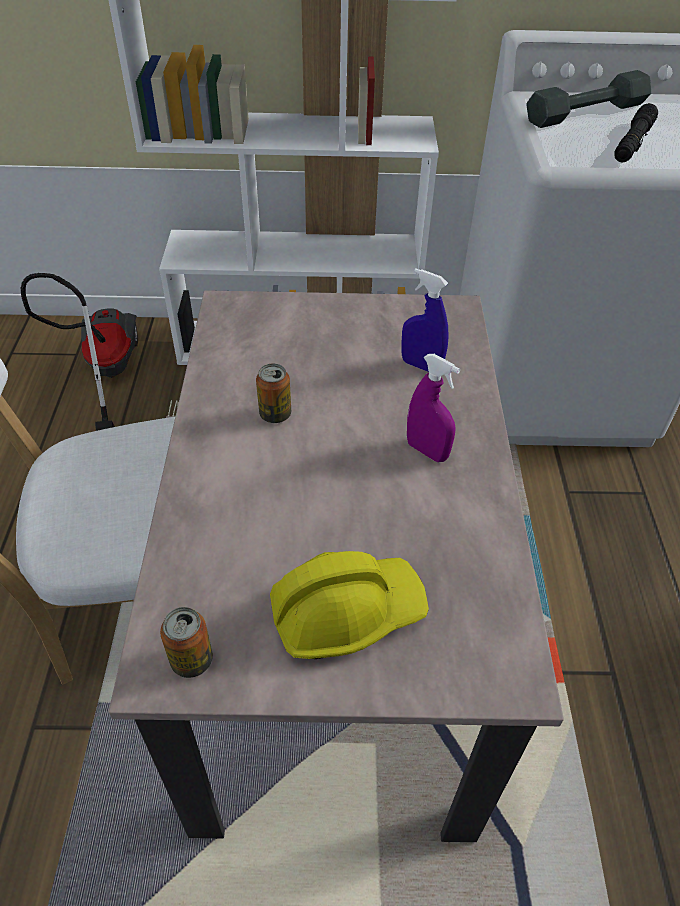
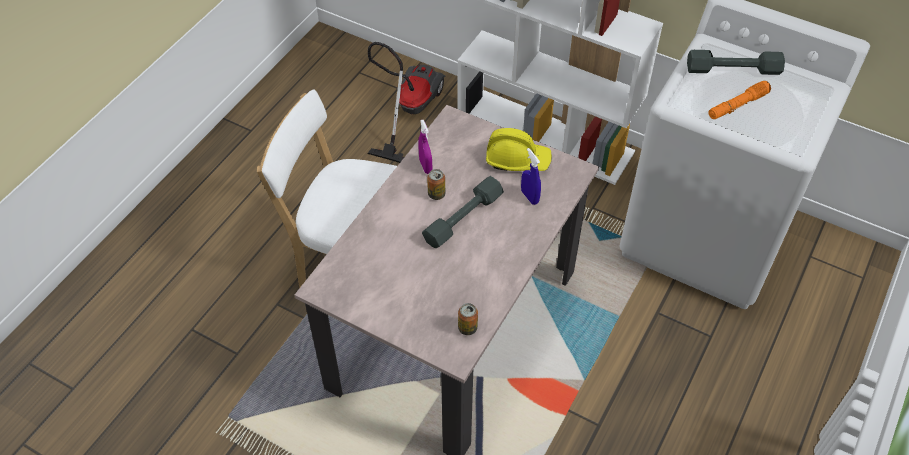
camera: 30 degrees right, 5 degrees up
(191, 660) = (334, 290): can -> can (467, 328)
(345, 433) = (463, 218): none -> grey dumbbell
(347, 612) = (407, 299): yellow hard hat -> yellow hard hat (517, 159)
(427, 451) = (496, 244): purple spray bottle -> purple spray bottle (425, 166)
(632, 143) = (737, 105): black flashlight -> orange flashlight

